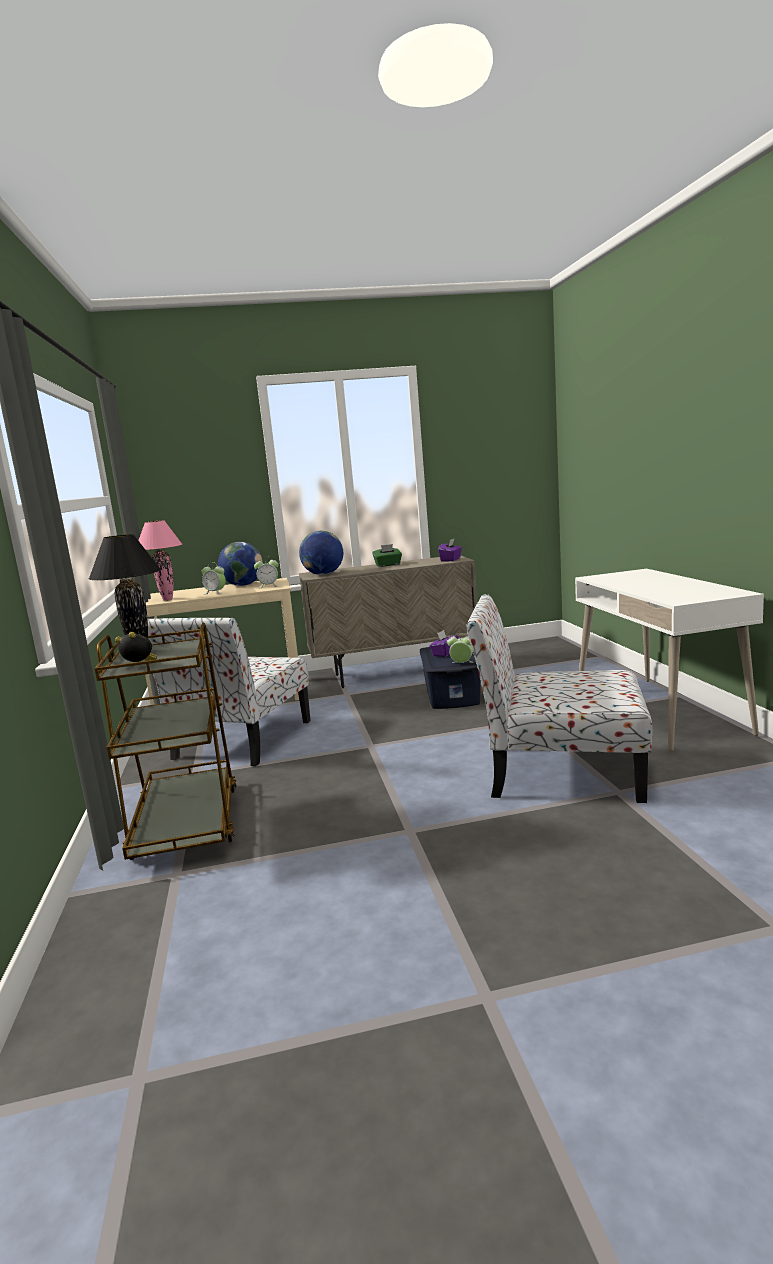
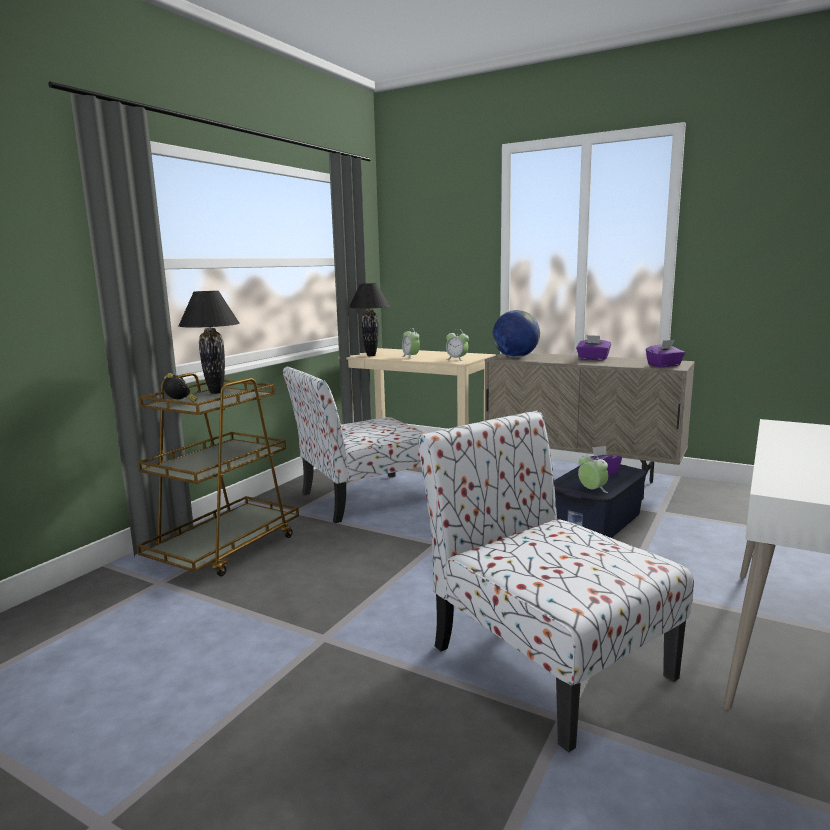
camera: 40 degrees right, 0 degrees up
(167, 599) = (370, 355): pink table lamp -> black table lamp
(243, 585) = (447, 354): globe -> none
(388, 565) = (593, 359): green tissue box -> purple tissue box

